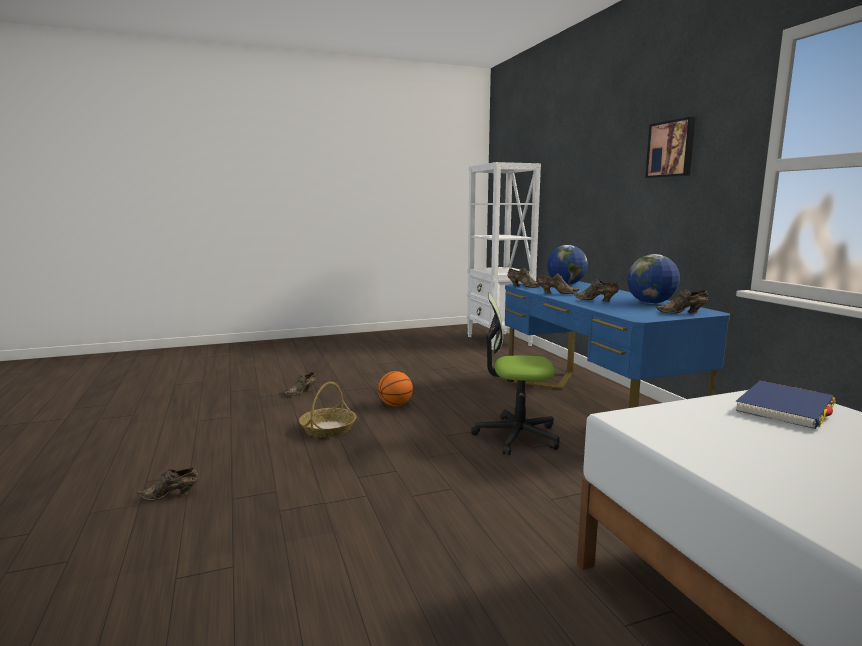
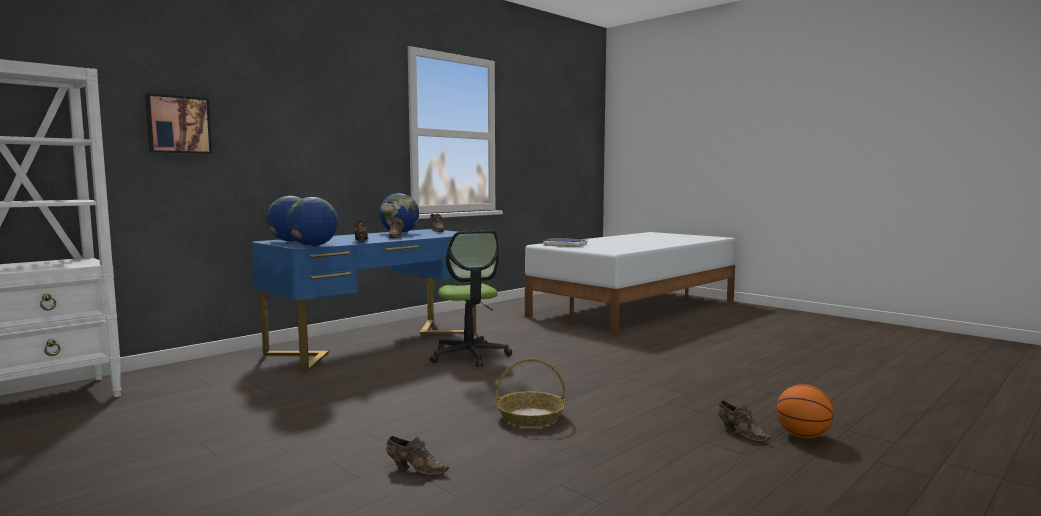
camera: 115 degrees left, 5 degrees down
(395, 405) = (427, 404): basketball -> basketball (803, 436)
(522, 286) = (313, 246): brown shoe -> globe
(671, 149) = (331, 105): picture -> picture (178, 125)

